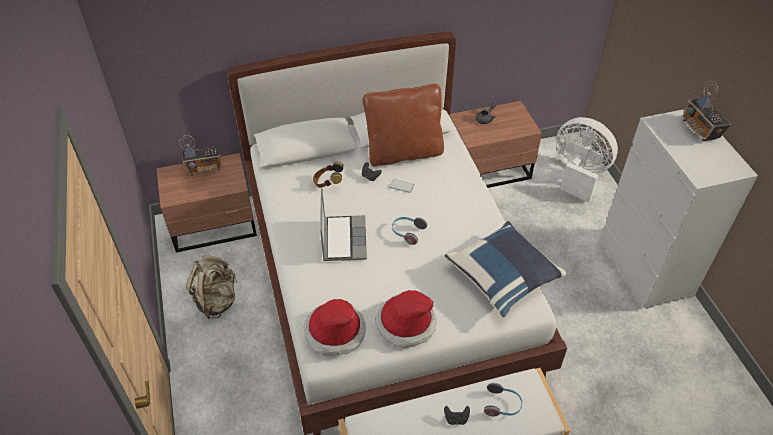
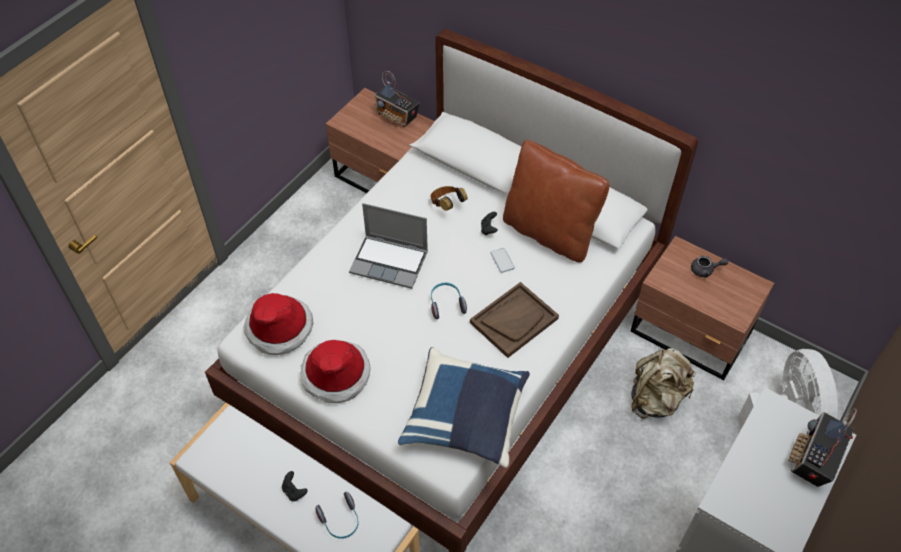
camera: 50 degrees right, 5 degrees up
(217, 300) = (313, 241): beige backpack -> beige backpack (656, 399)
(343, 238) = (390, 262): laptop -> laptop turned 60 degrees clockwise
(453, 209) = (514, 320): none -> brown tray

